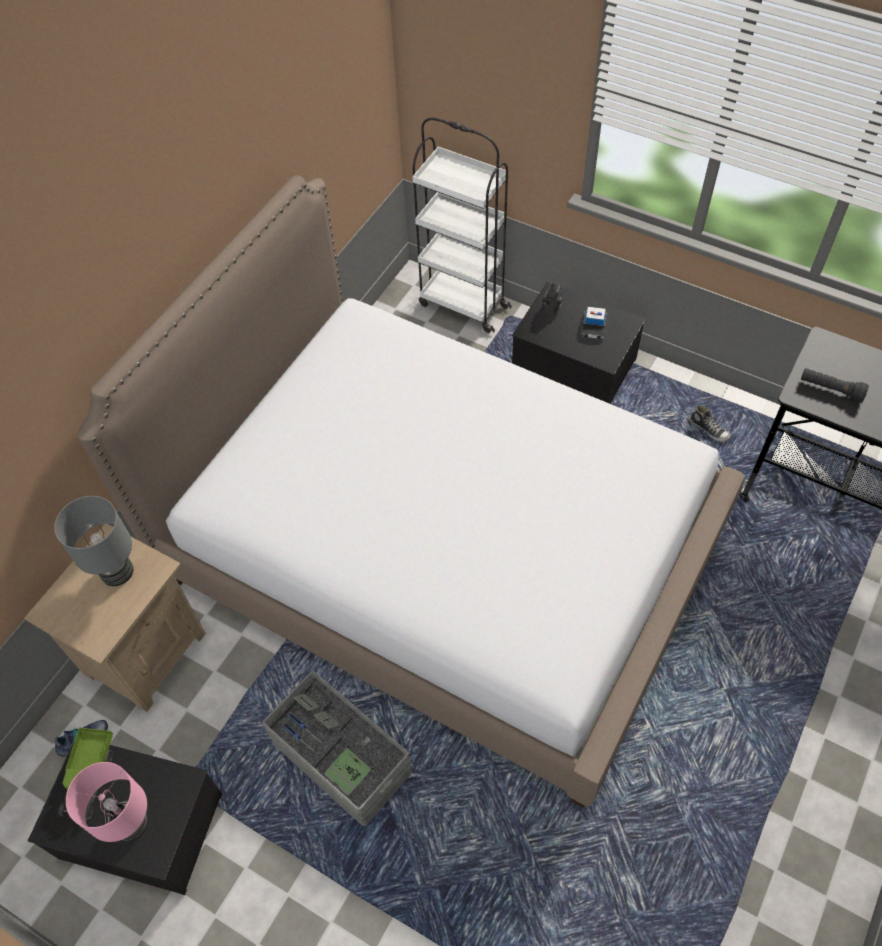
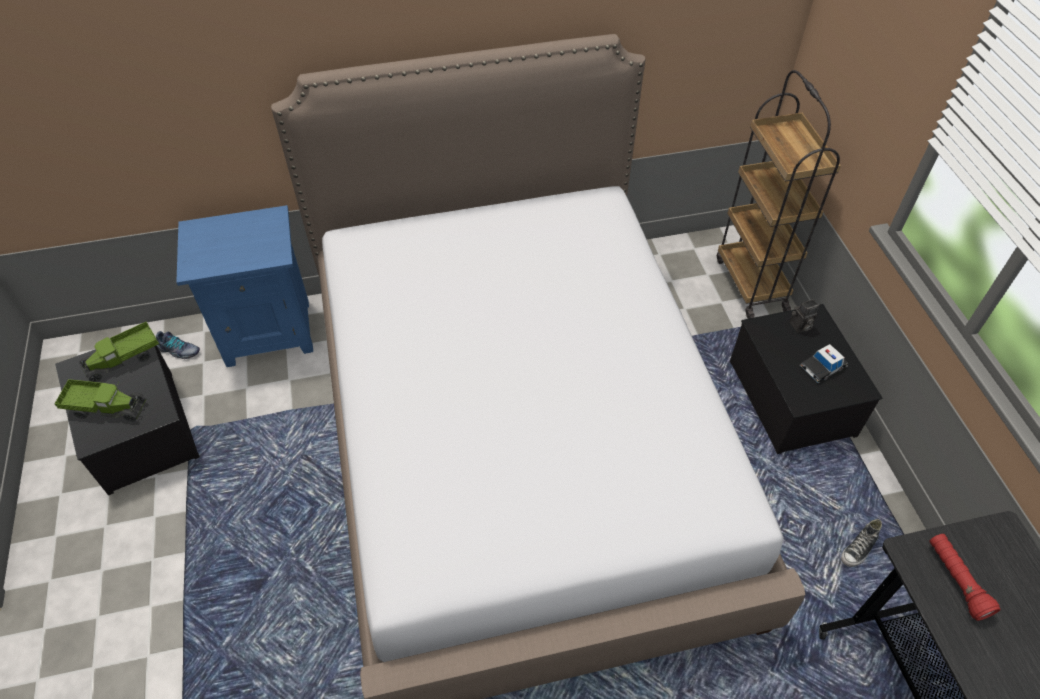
camera: 45 degrees right, 5 degrees down
(117, 571) = (254, 238): grey table lamp -> none
(131, 823) = (106, 407): pink table lamp -> toy truck
(149, 654) = (270, 334): beige nightstand -> blue nightstand
(340, 757) = (286, 508): grey storage box -> none
(463, 305) = (751, 284): white cart -> brown cart
(709, 430) = (858, 549): shoe -> shoe turned 45 degrees clockwise
(830, 390) = (956, 580): black flashlight -> red flashlight

